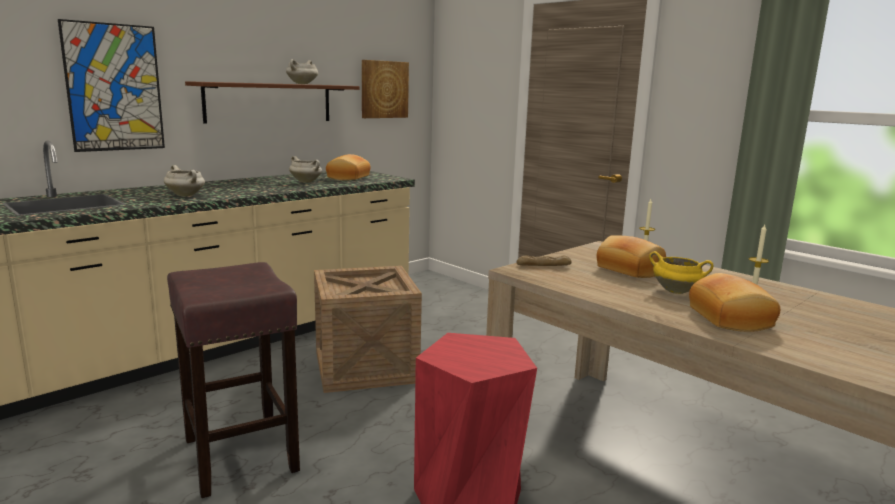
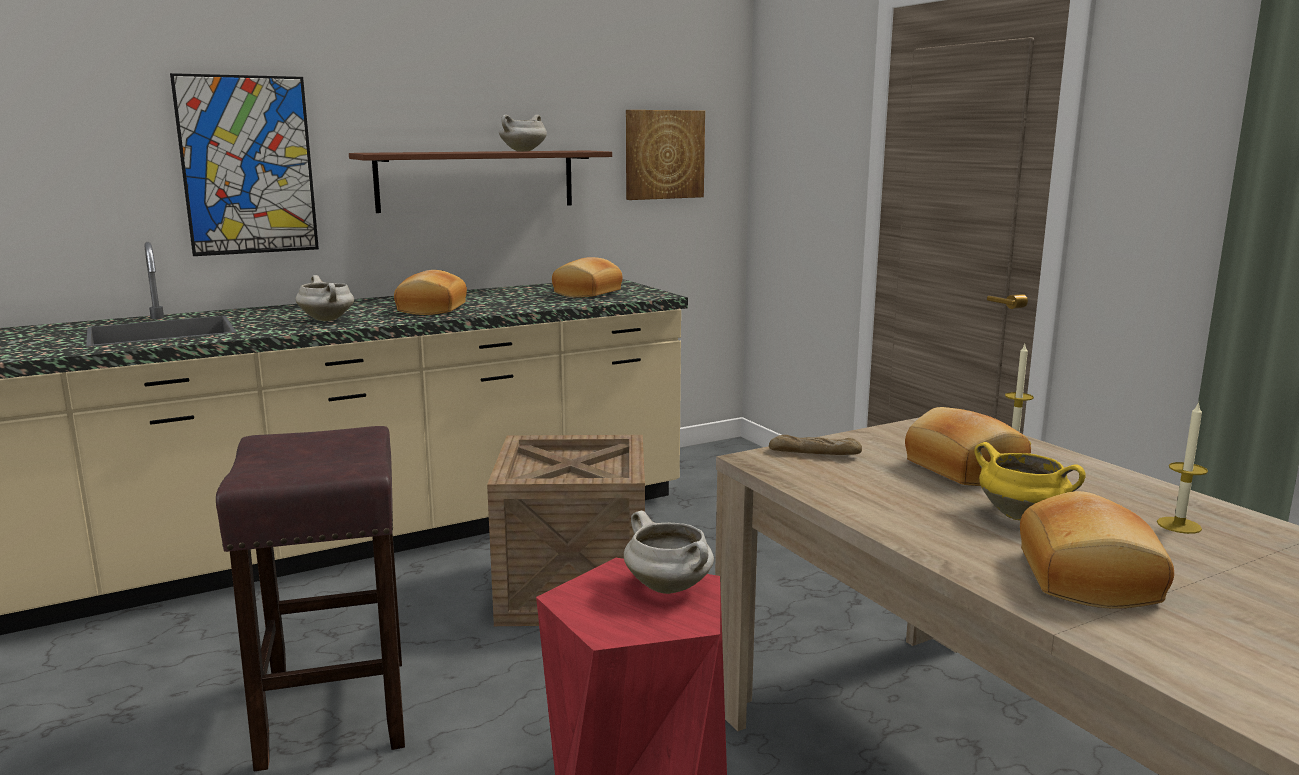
camera: 15 degrees right, 0 degrees up
(252, 188) = (430, 309): none -> bread
(306, 182) = (518, 299): white cooking pot -> white cooking pot (670, 587)

